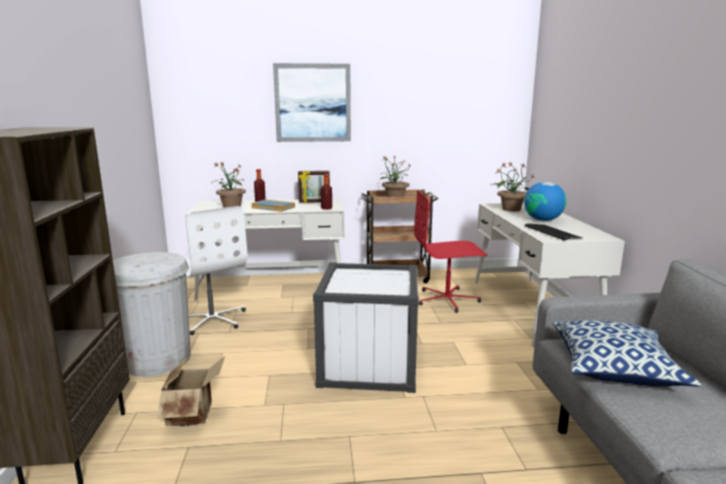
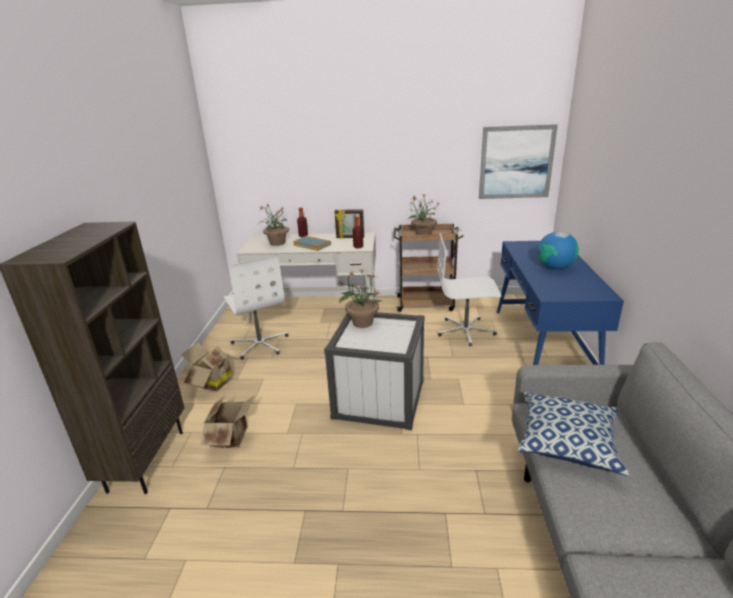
camera: 10 degrees right, 10 degrees up
(157, 360) = (212, 383): white trash can -> cardboard box
(312, 103) = (348, 145): picture -> picture (516, 162)
(447, 300) = (466, 331): red office chair -> white office chair
(510, 209) = (530, 250): potted plant -> potted plant (362, 322)
(531, 309) = (542, 345): white desk -> blue desk
(552, 232) = (556, 287): keyboard -> none

